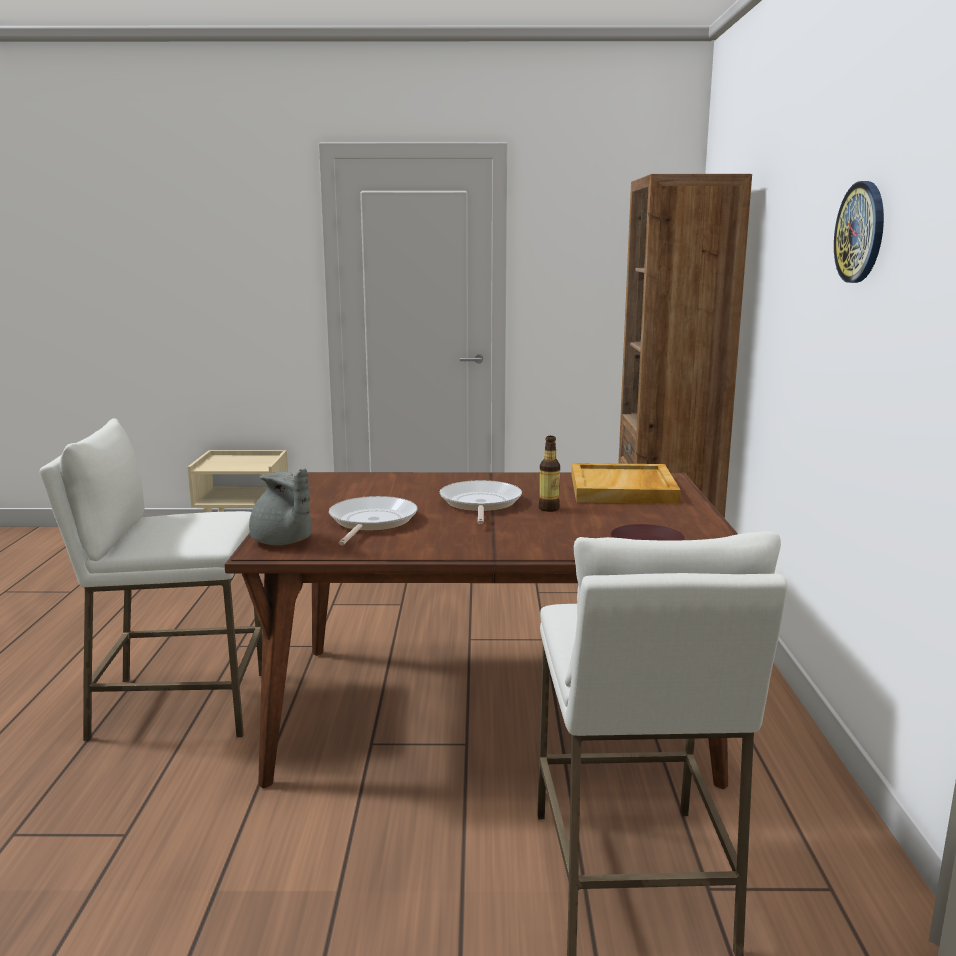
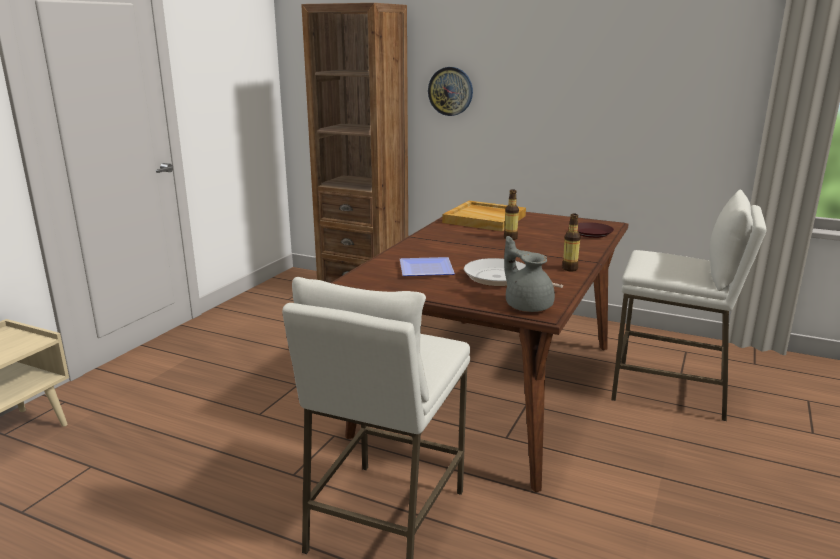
camera: 65 degrees left, 5 degrees up
(283, 542) = (527, 305): grey teapot -> grey teapot turned 105 degrees counterclockwise
(369, 492) = (424, 270): none -> plate
(445, 548) = (569, 269): none -> bottle
(480, 504) = (485, 249): frying pan -> none
(861, 232) = (568, 47): wall clock -> wall clock (450, 91)

